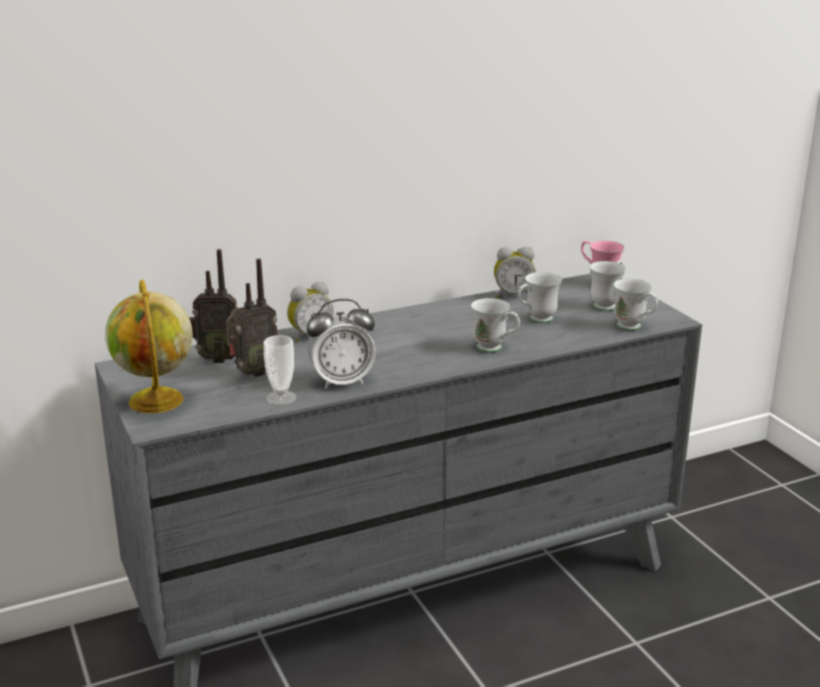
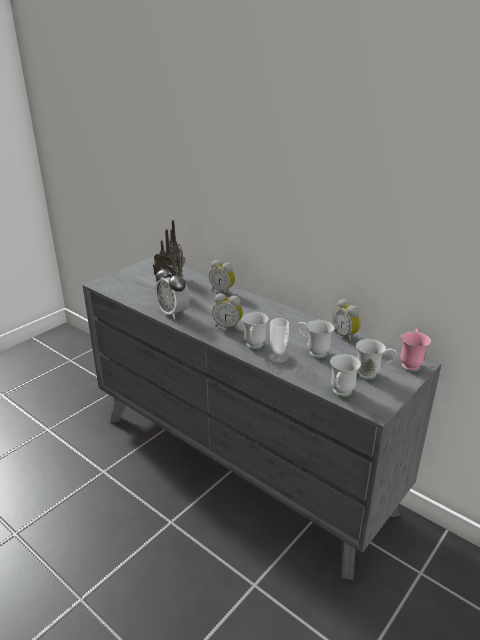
camera: 65 degrees right, 5 degrees up
(157, 401) = (124, 278): globe -> none
(281, 398) = (145, 303): cup -> cup (278, 357)
(425, 353) = (228, 327): none -> alarm clock

